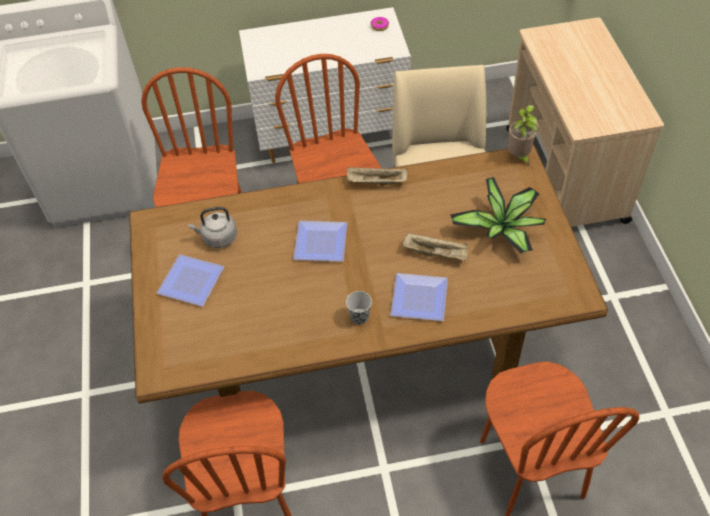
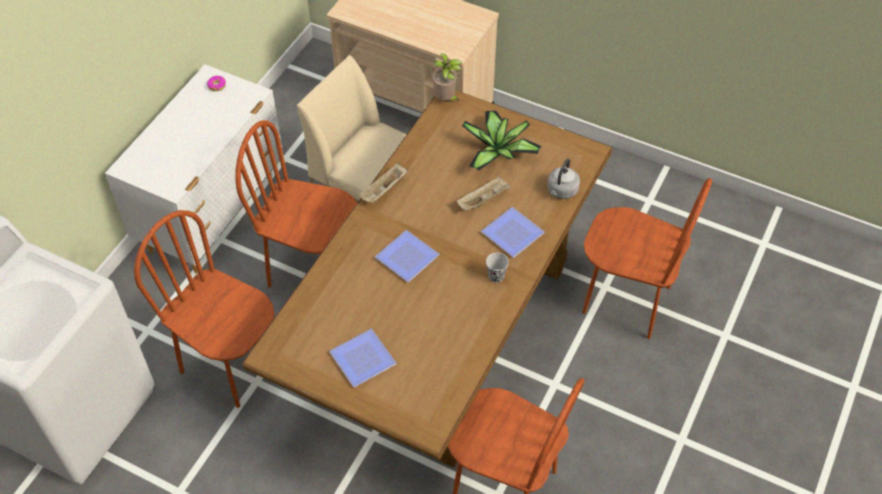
camera: 55 degrees left, 0 degrees up
(218, 238) = (335, 317): grey kettle -> grey kettle (561, 191)

